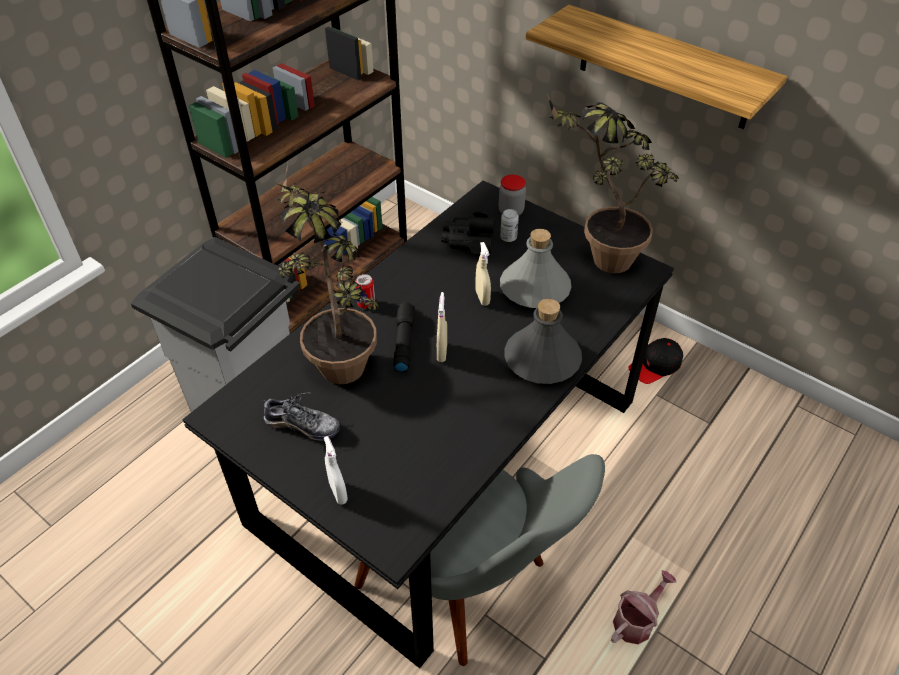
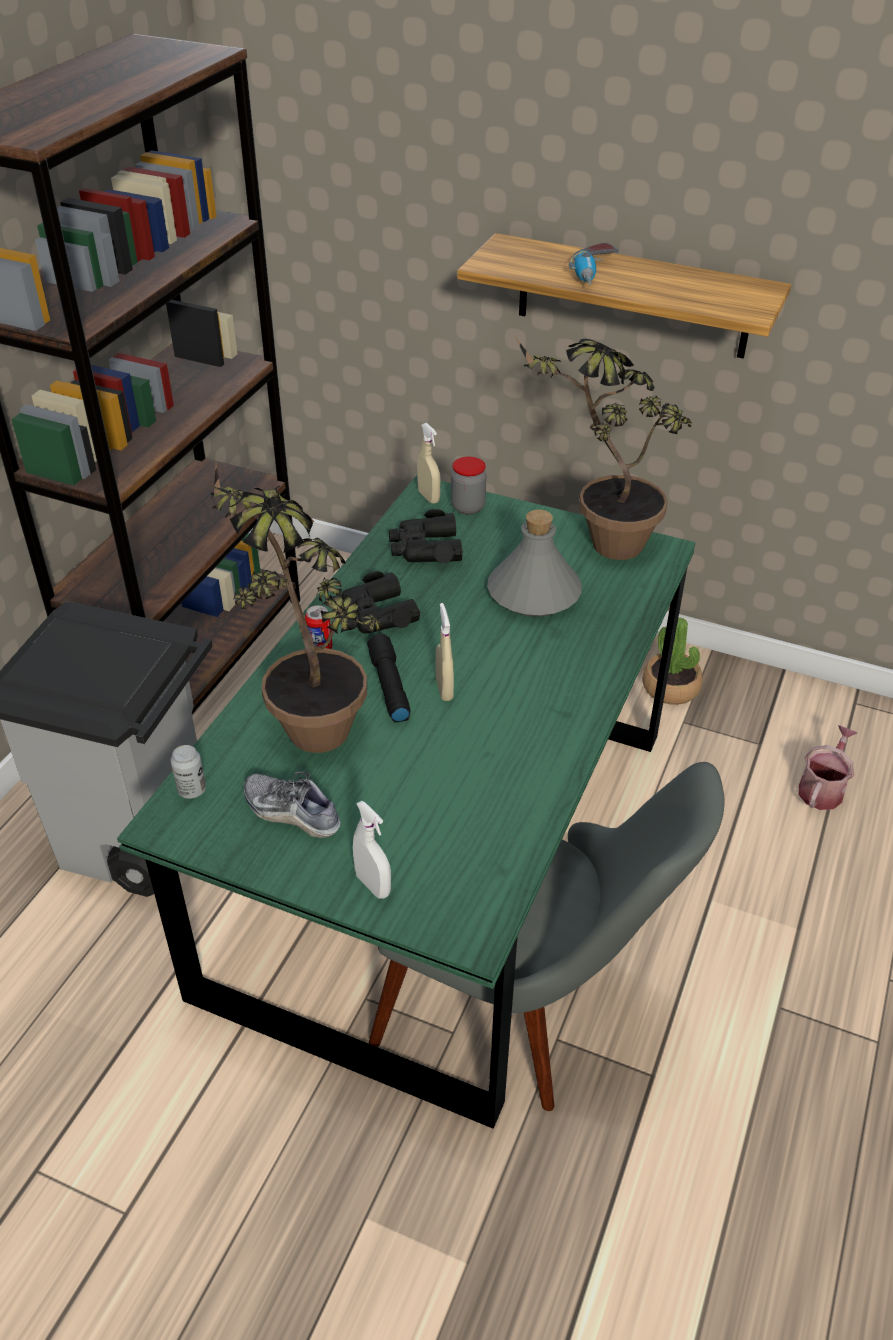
camera: 15 degrees left, 5 degrees down
(302, 425) = (291, 812): shoe -> shoe turned 150 degrees counterclockwise
(412, 285) = (373, 615): none -> black binoculars
(451, 461) = (448, 856): black dining table -> green dining table
(482, 298) = (471, 615): beige spray bottle -> beige spray bottle (429, 497)
(508, 238) = (476, 538): can -> can (192, 790)
(542, 359) = (576, 675): grey bottle -> none
(629, 49) = (594, 275): none -> power drill
(636, 620) = (750, 1000): watering can -> watering can (822, 788)
(655, 366) = (671, 687): black cap -> potted plant

